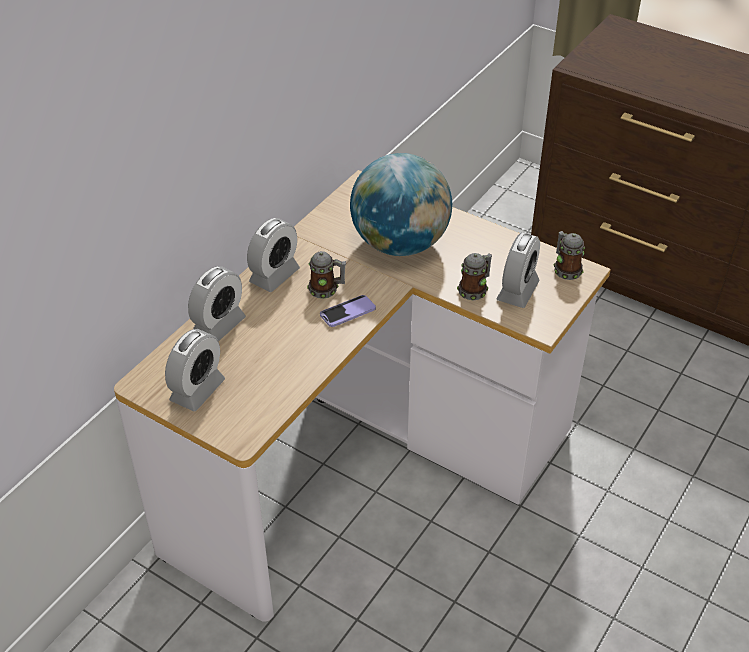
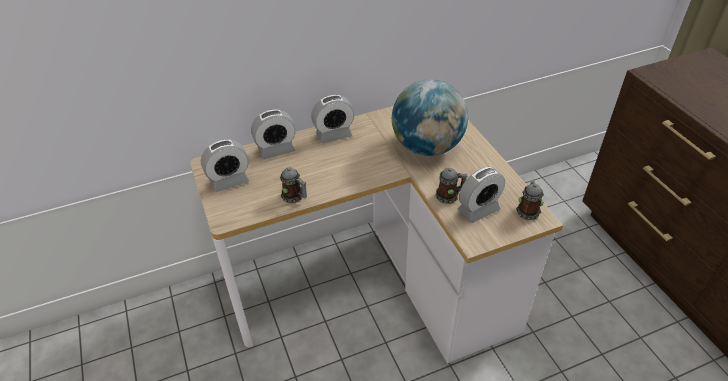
camera: 35 degrees right, 0 degrees up
(327, 289) = (356, 155): mug -> mug (295, 197)
(347, 312) = (355, 175): phone -> none

